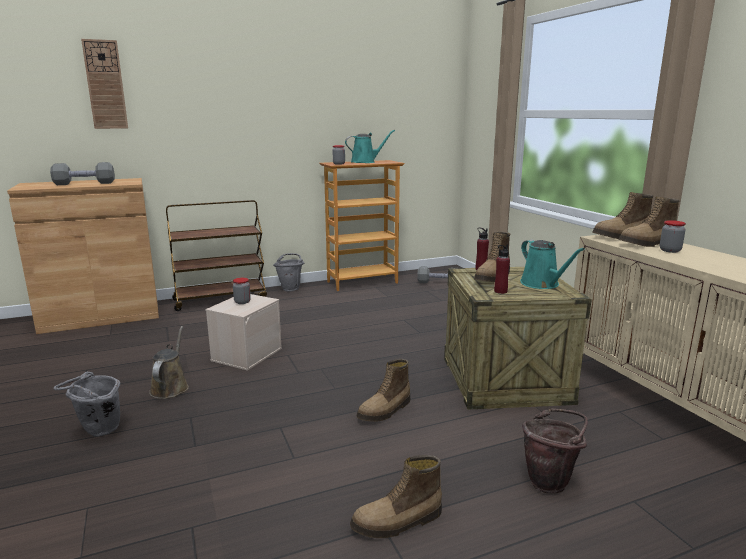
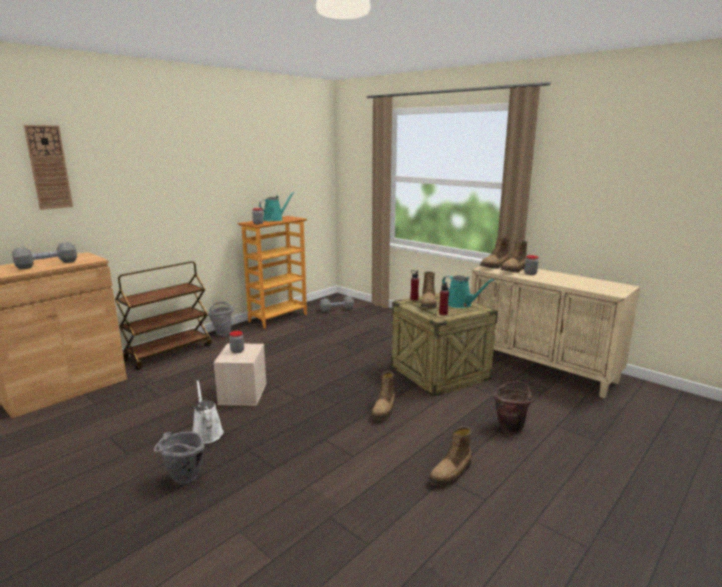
camera: 25 degrees left, 0 degrees up
(170, 387) = (206, 432): brown watering can -> white watering can

